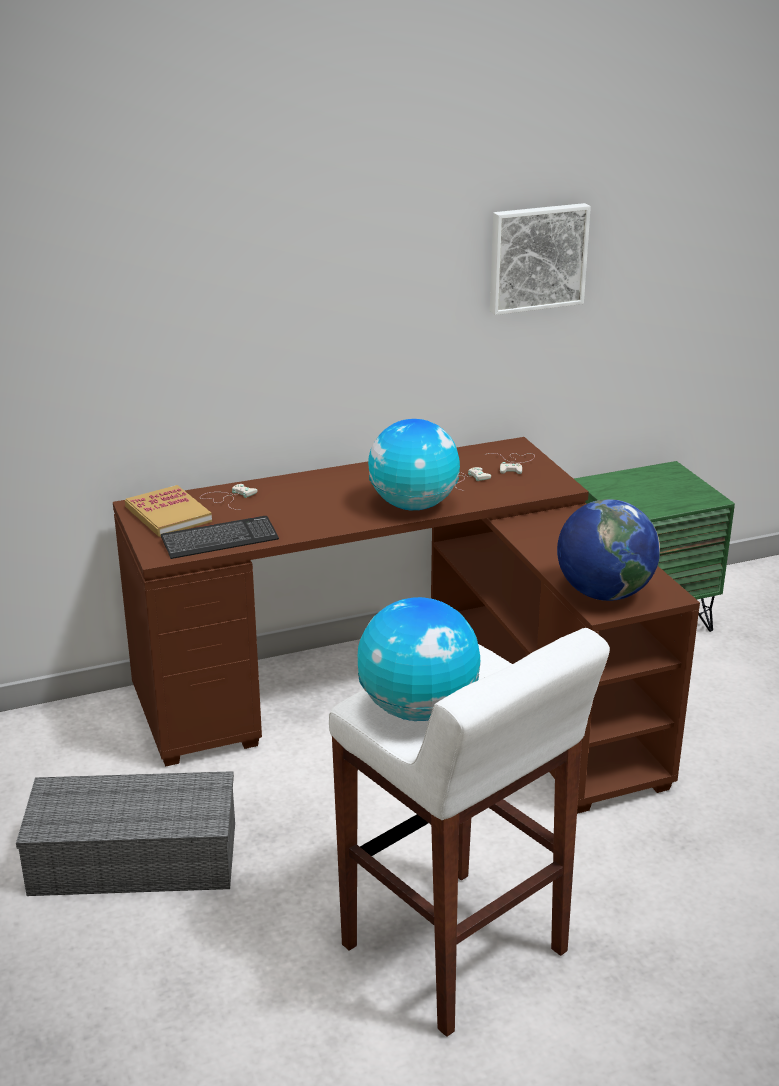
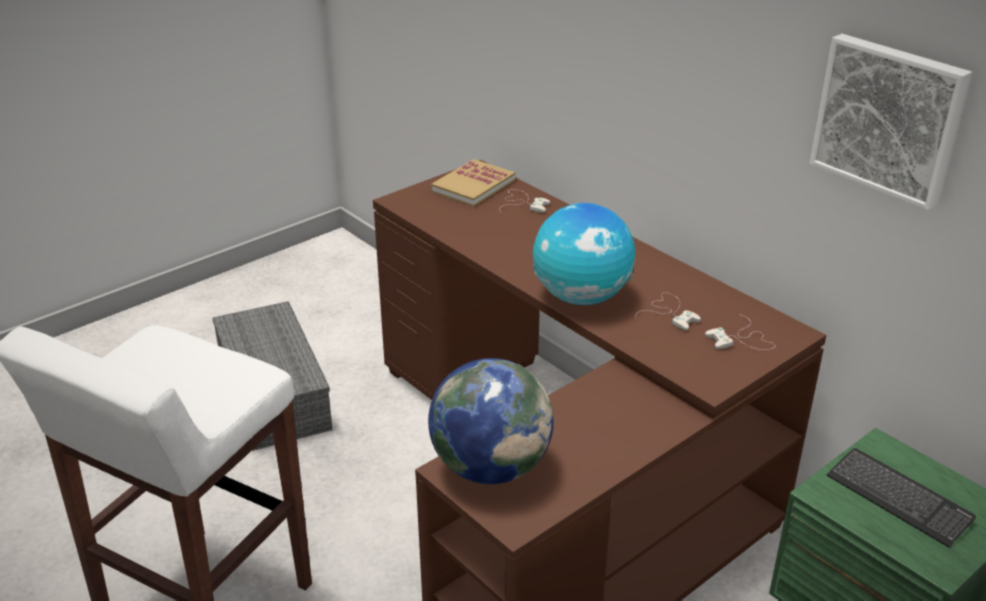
camera: 70 degrees right, 5 degrees up
(220, 540) = (442, 218): keyboard -> keyboard (898, 498)
(418, 710) = (150, 365): globe -> none

